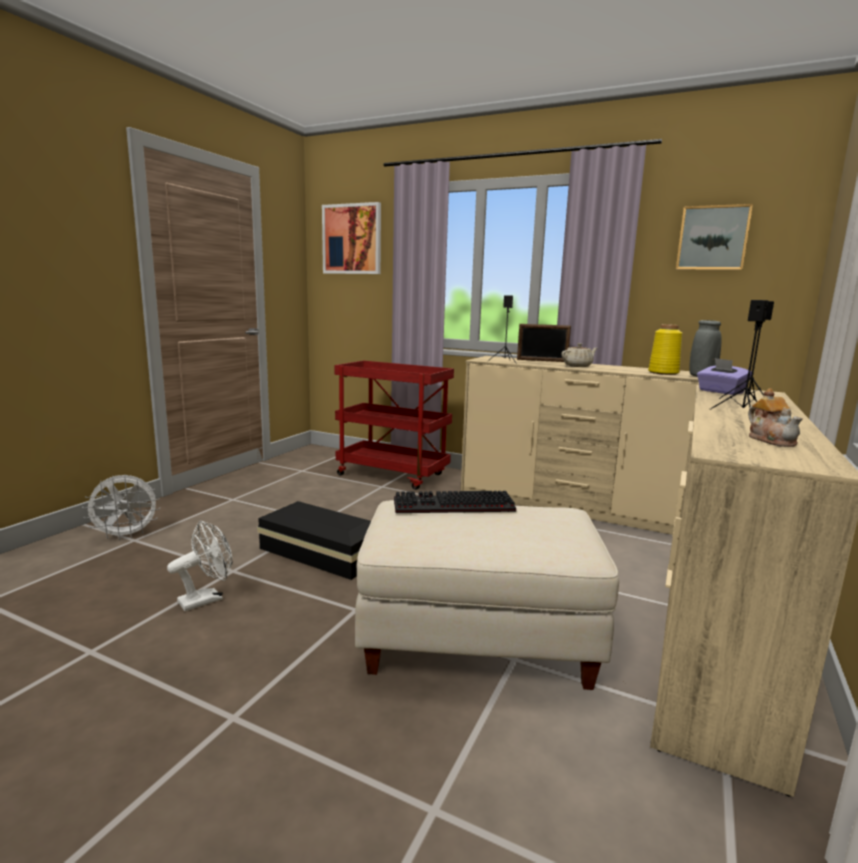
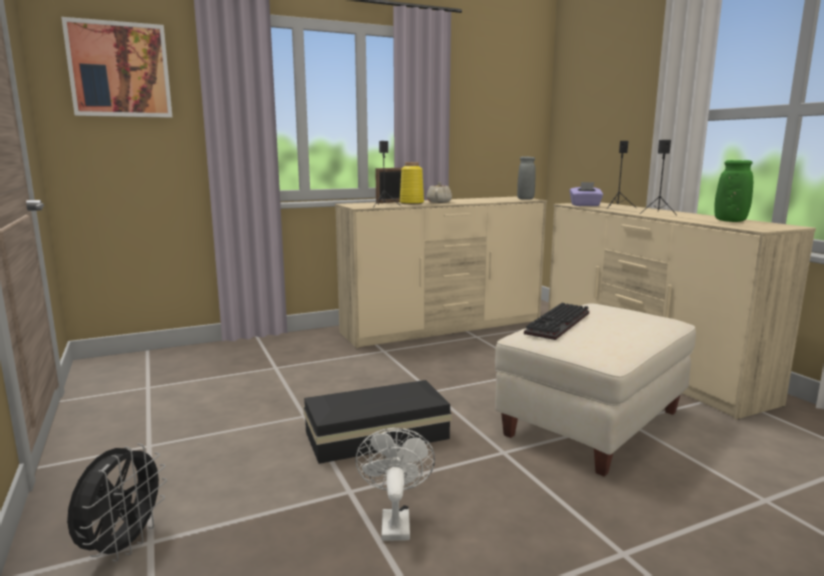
camera: 50 degrees left, 0 degrees up
(126, 535) = (123, 546): white fan -> black fan
(394, 475) = (259, 355): red cart -> none
(663, 373) = (499, 199): yellow vase -> yellow vase (411, 203)
(712, 238) = (491, 93): picture -> none
(771, 440) = (730, 221): teapot -> green vase

